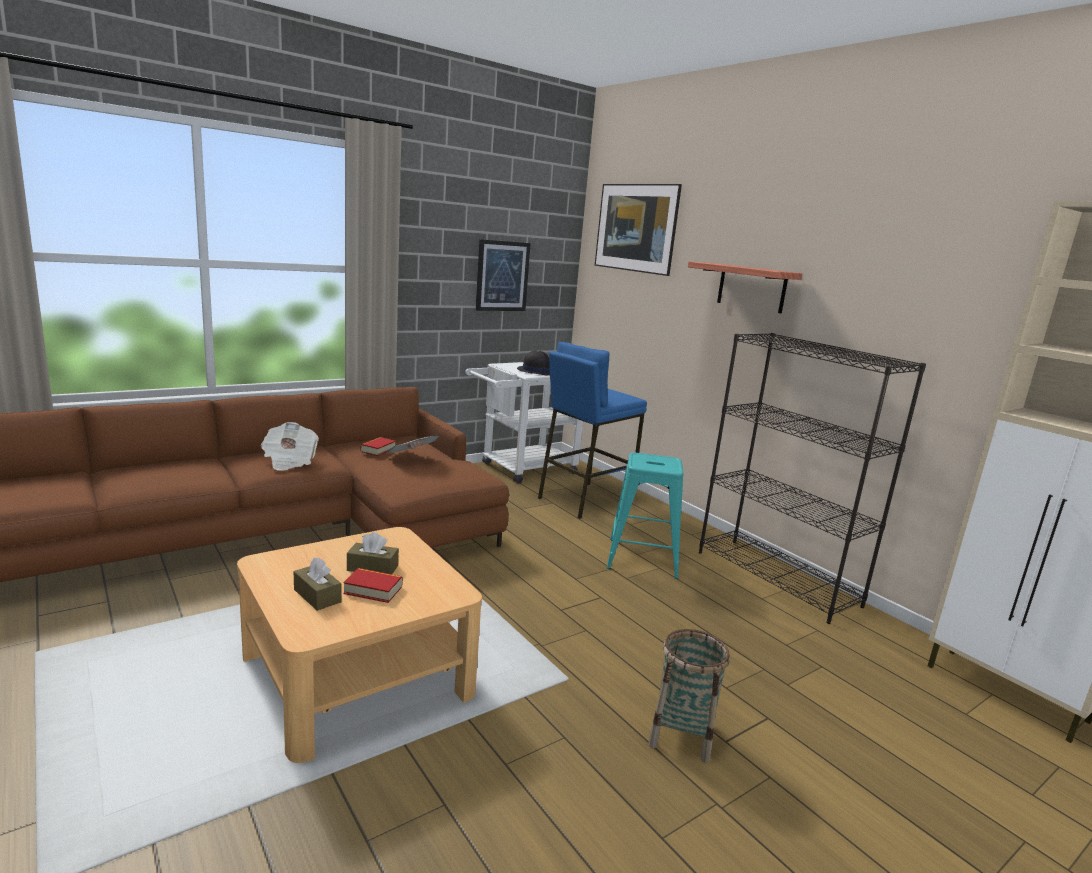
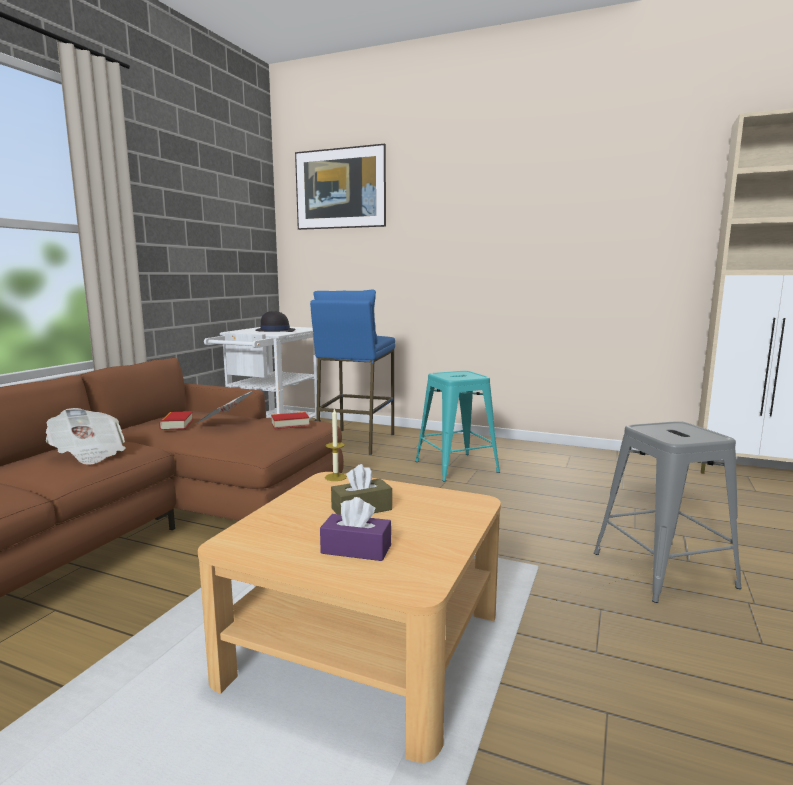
camera: 30 degrees left, 5 degrees down
(317, 596) = (356, 549): brown tissue box -> purple tissue box
(373, 590) = (399, 525): book -> book (290, 424)
(403, 535) = (335, 477): none -> candle
(502, 276) = (220, 241): picture -> none
(681, 735) = (662, 570): basket -> grey stool
(751, 288) = (473, 223): shelf -> none
(777, 578) = (555, 452): black bookcase -> none

